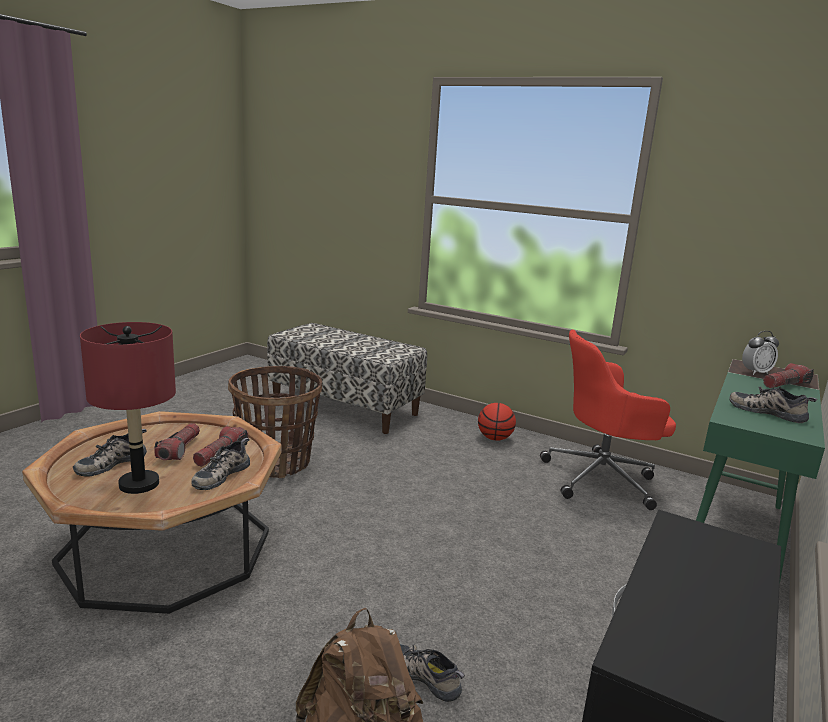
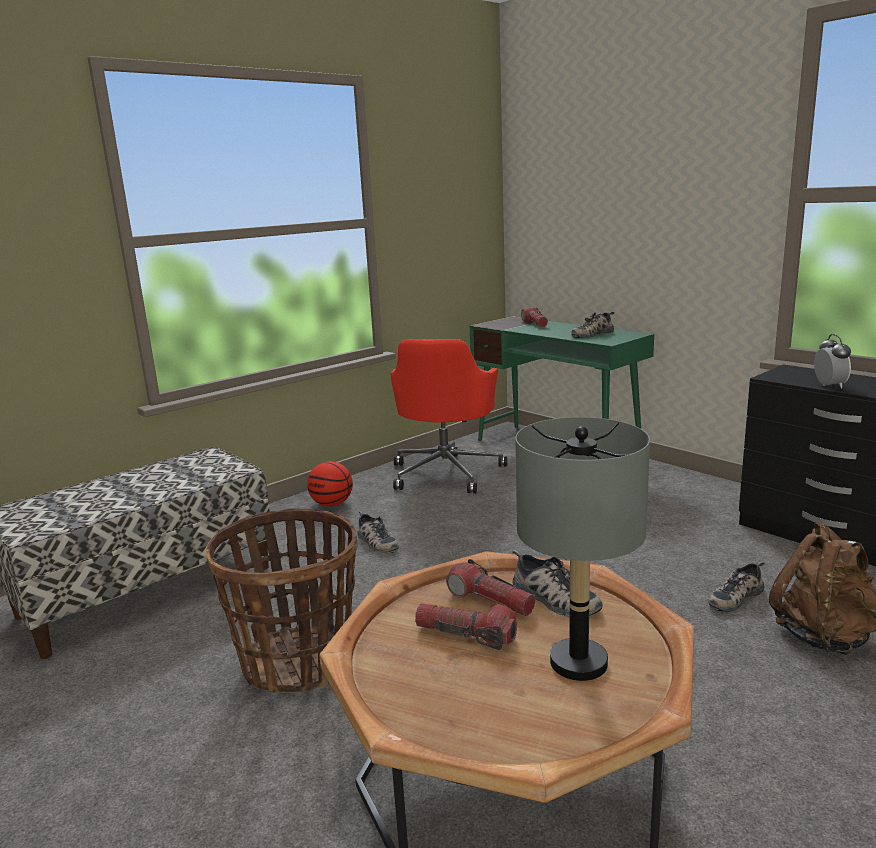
camera: 70 degrees left, 0 degrees up
(111, 462) = (500, 697): shoe -> shoe (375, 542)
(139, 484) = (579, 662): red table lamp -> grey table lamp
(756, 372) = (506, 325): alarm clock -> alarm clock (829, 386)

